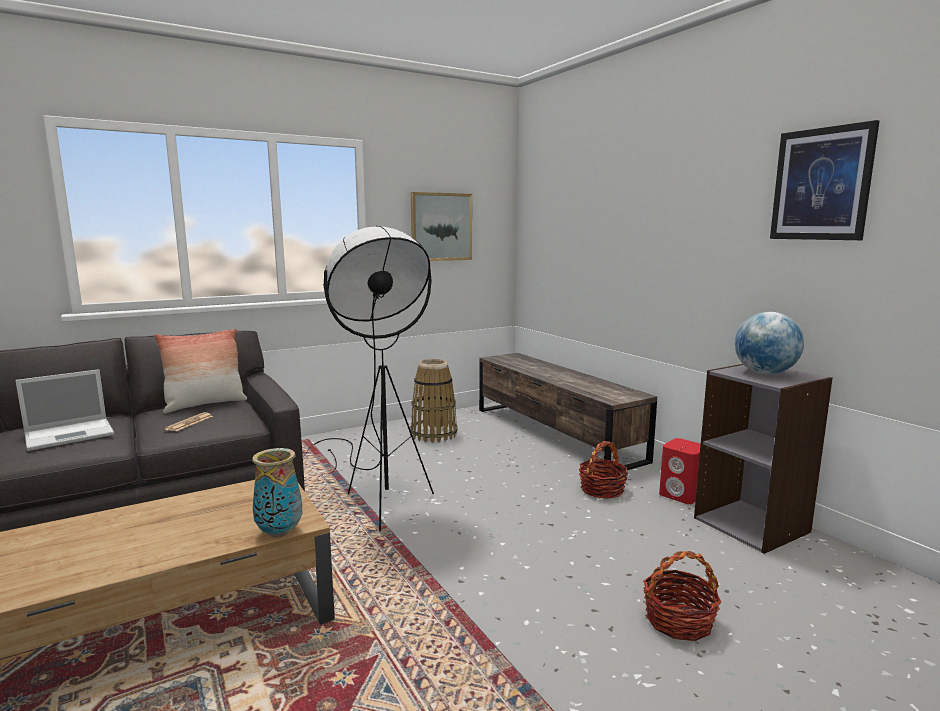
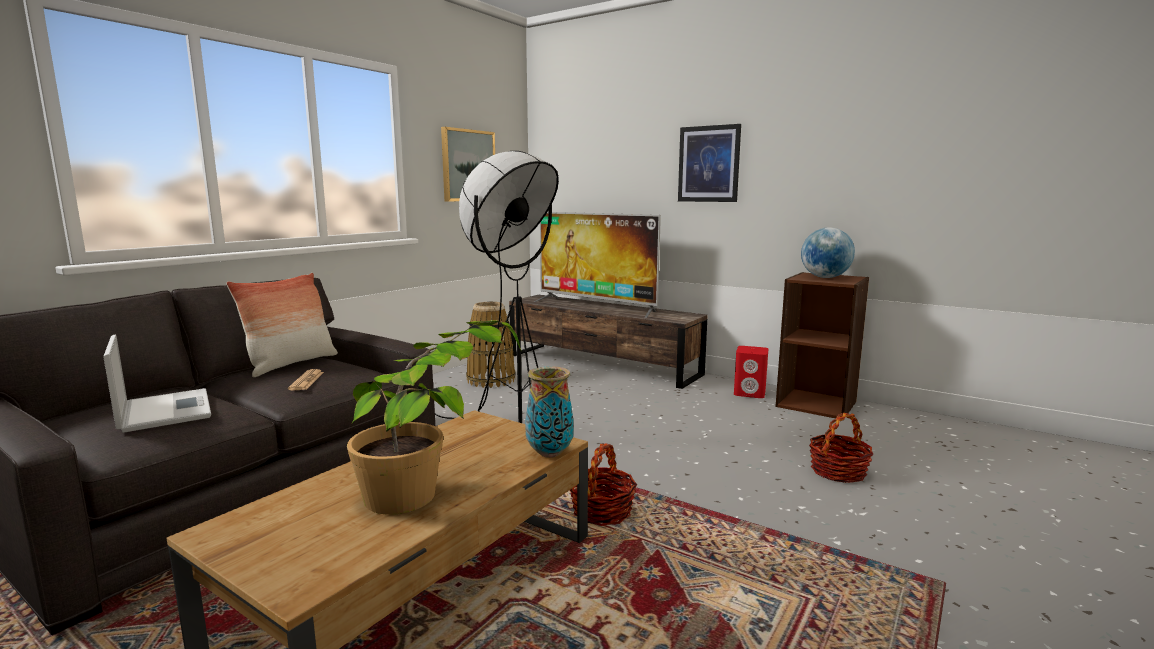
camera: 25 degrees left, 0 degrees up
(71, 434) = (164, 410): laptop -> laptop turned 60 degrees counterclockwise
(152, 545) = (436, 487): none -> potted plant
(551, 373) = (596, 306): none -> television
(602, 490) = (689, 399): basket -> basket (602, 511)
(752, 525) = (816, 404): grey bookcase -> brown bookcase
(821, 184) = (851, 126): picture -> picture (708, 164)

